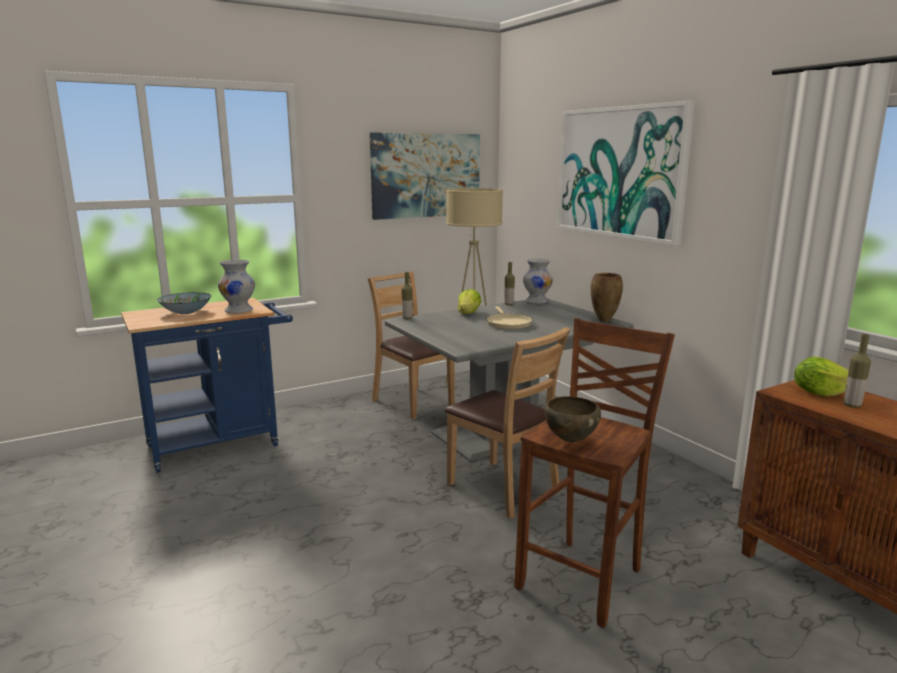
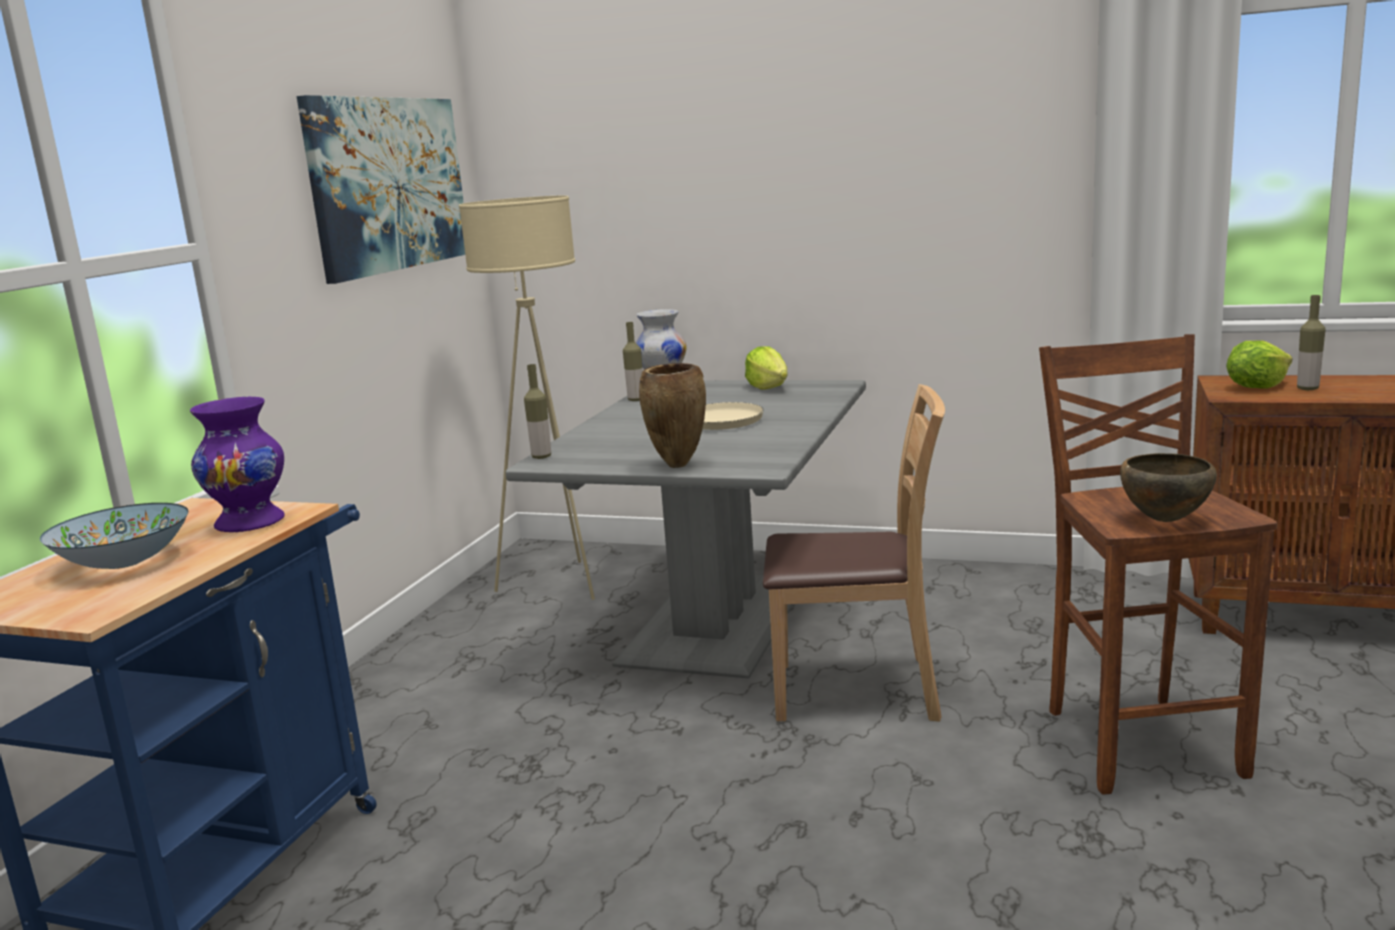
camera: 40 degrees left, 0 degrees up
(239, 311) = (251, 522): white vase -> purple vase
(412, 402) = (493, 637): brown chair -> none
(468, 313) = (616, 425): lettuce -> lettuce (768, 387)
(603, 321) = (825, 386): brown vase -> brown vase (677, 466)
(620, 172) = (786, 143): picture -> none

